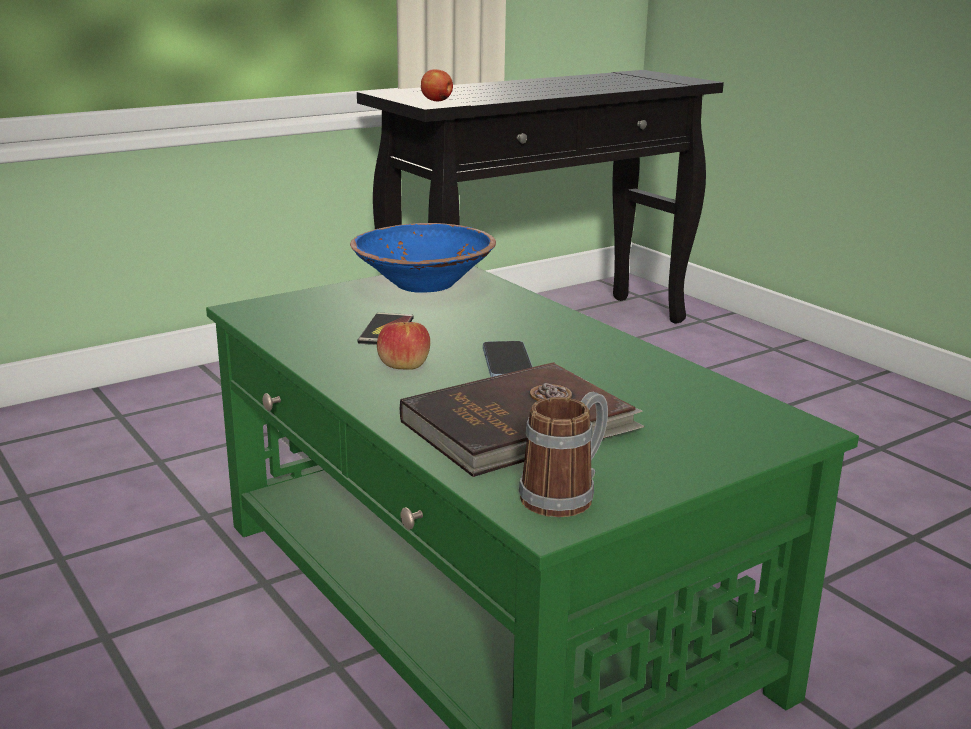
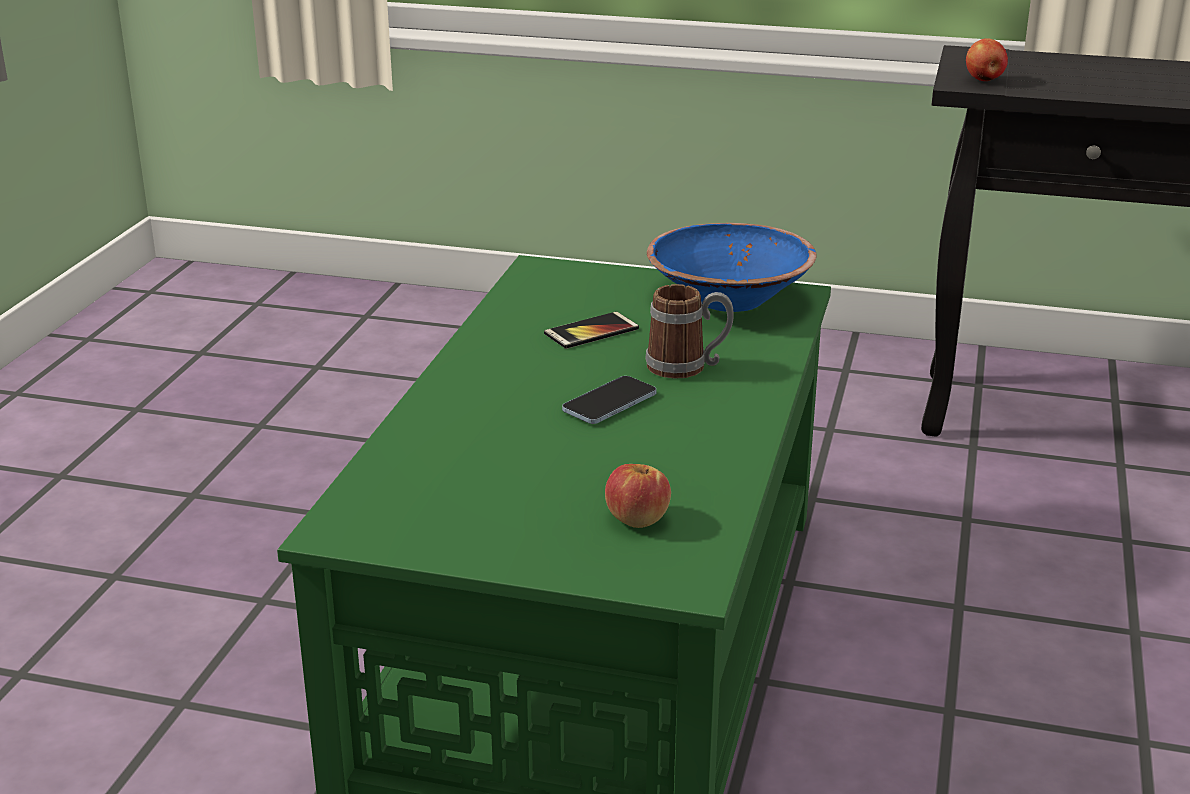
camera: 50 degrees right, 5 degrees up
(403, 365) = (530, 368): apple -> apple (637, 518)
(520, 427) = (485, 459): brown book -> none
(566, 494) = (389, 521): mug -> mug (688, 367)

